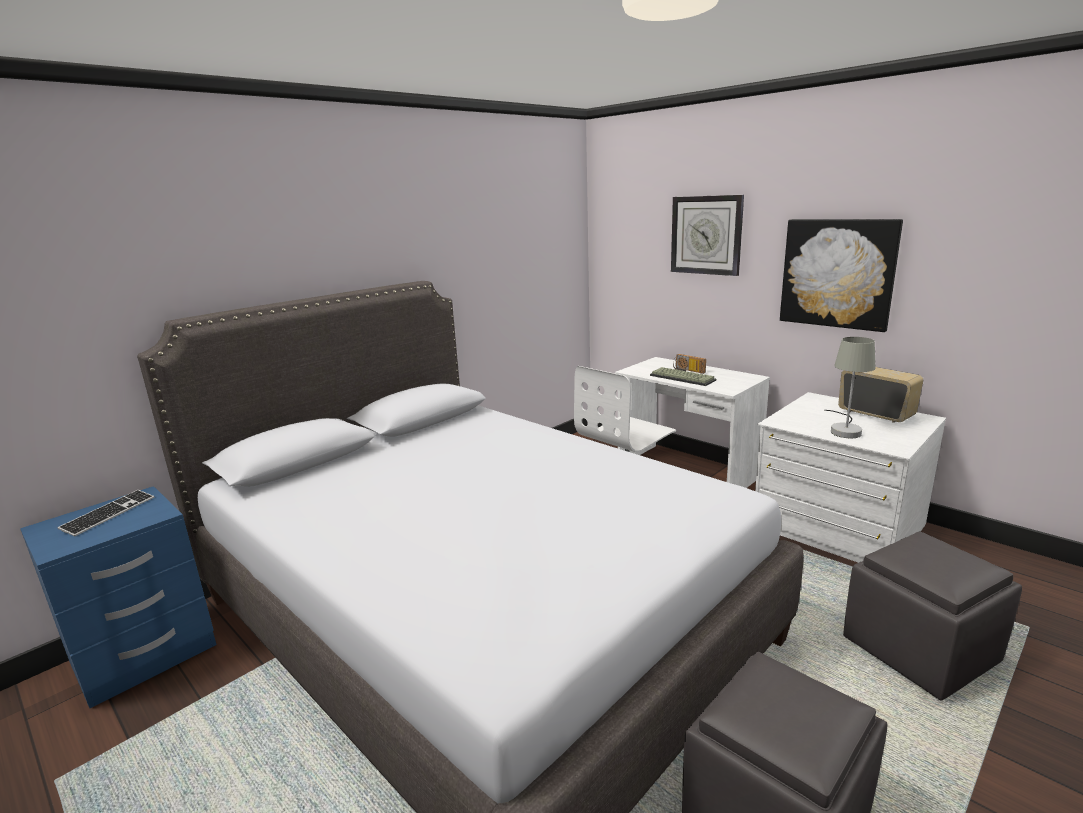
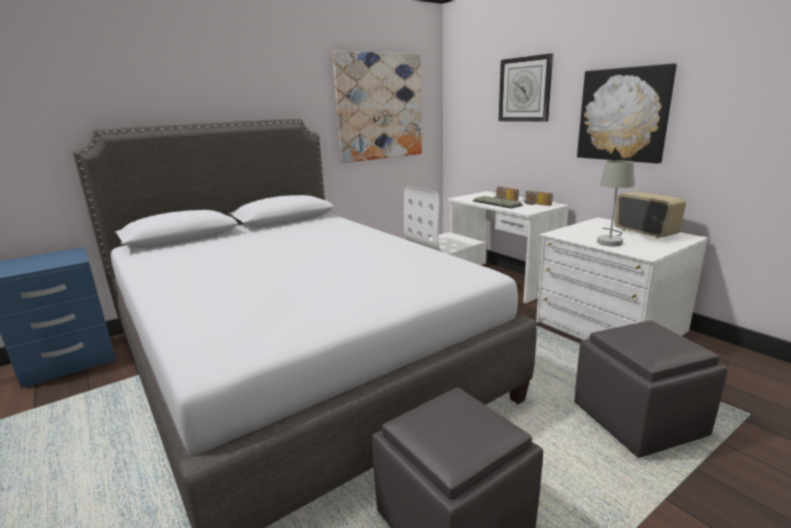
camera: 10 degrees right, 0 degrees up
(109, 514) = (45, 259): keyboard -> none
(518, 255) = (379, 107): none -> picture
(730, 377) = (536, 204): none -> radio

